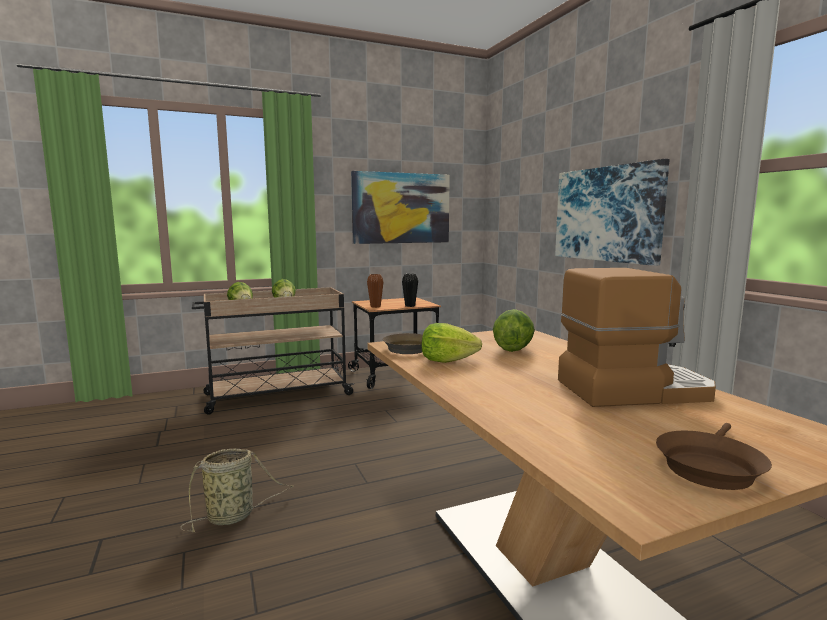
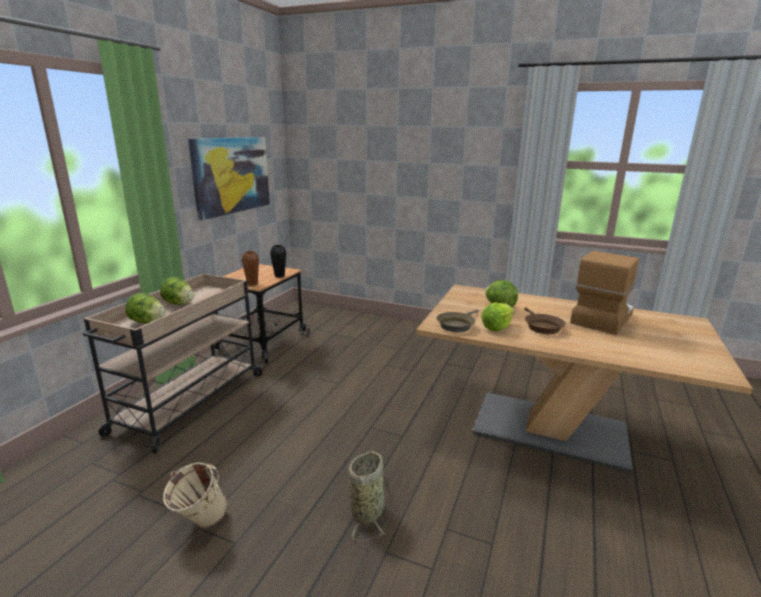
camera: 45 degrees left, 10 degrees up
(148, 462) = (199, 524): none -> beige bucket
(606, 214) = (439, 184): picture -> none
(709, 466) = (698, 348): brown frying pan -> brown frying pan (541, 327)

